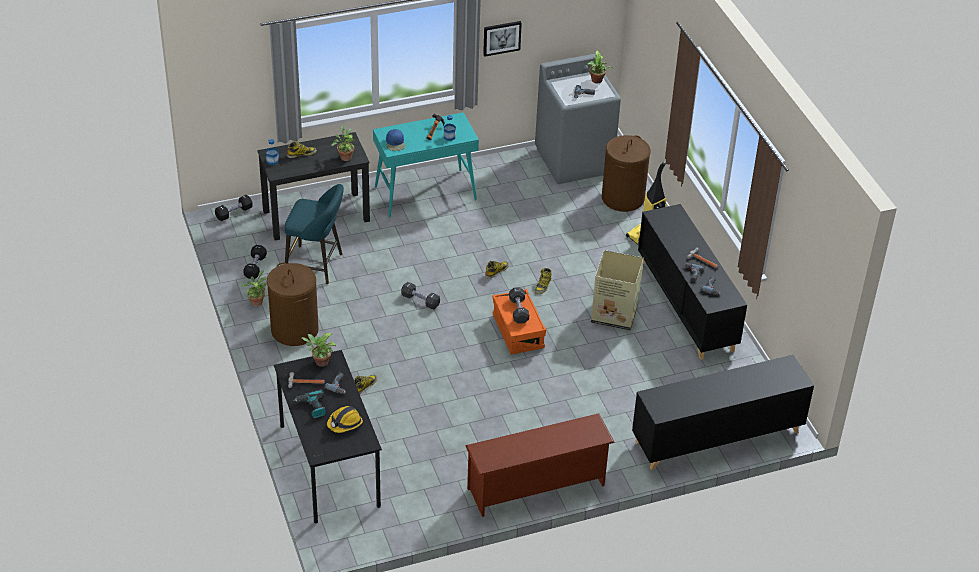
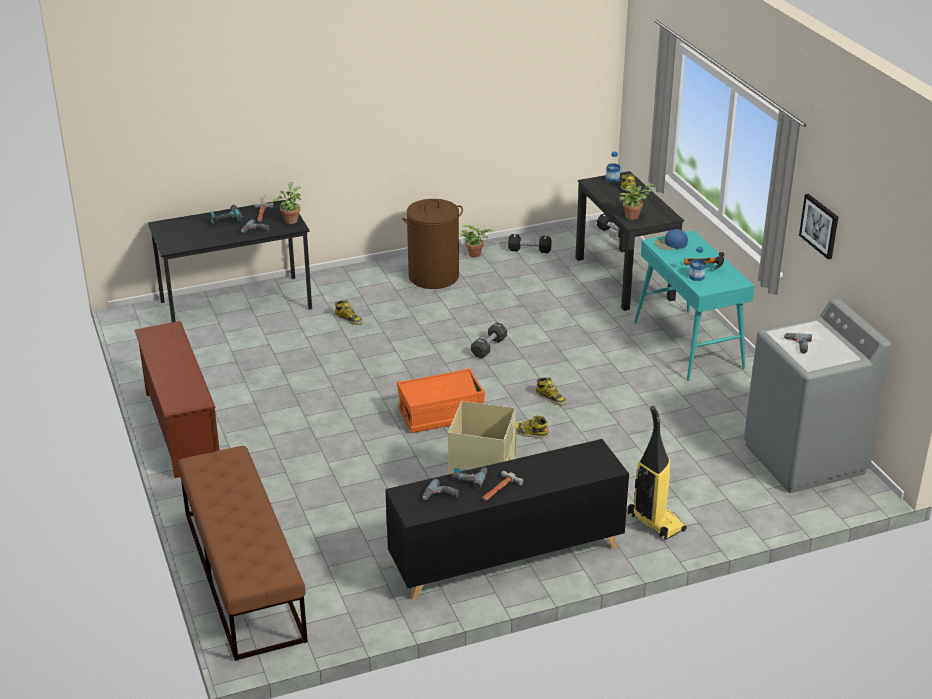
camera: 90 degrees right, 10 degrees down
(317, 266) = (538, 283): turquoise stool -> none
(345, 423) = (200, 236): hard hat -> none
(518, 310) = (444, 387): black dumbbell -> none
(596, 81) = (837, 356): potted plant -> none
(623, 198) = (733, 502): brown laundry basket -> none
(716, 437) = (243, 574): black cabinet -> brown bench

